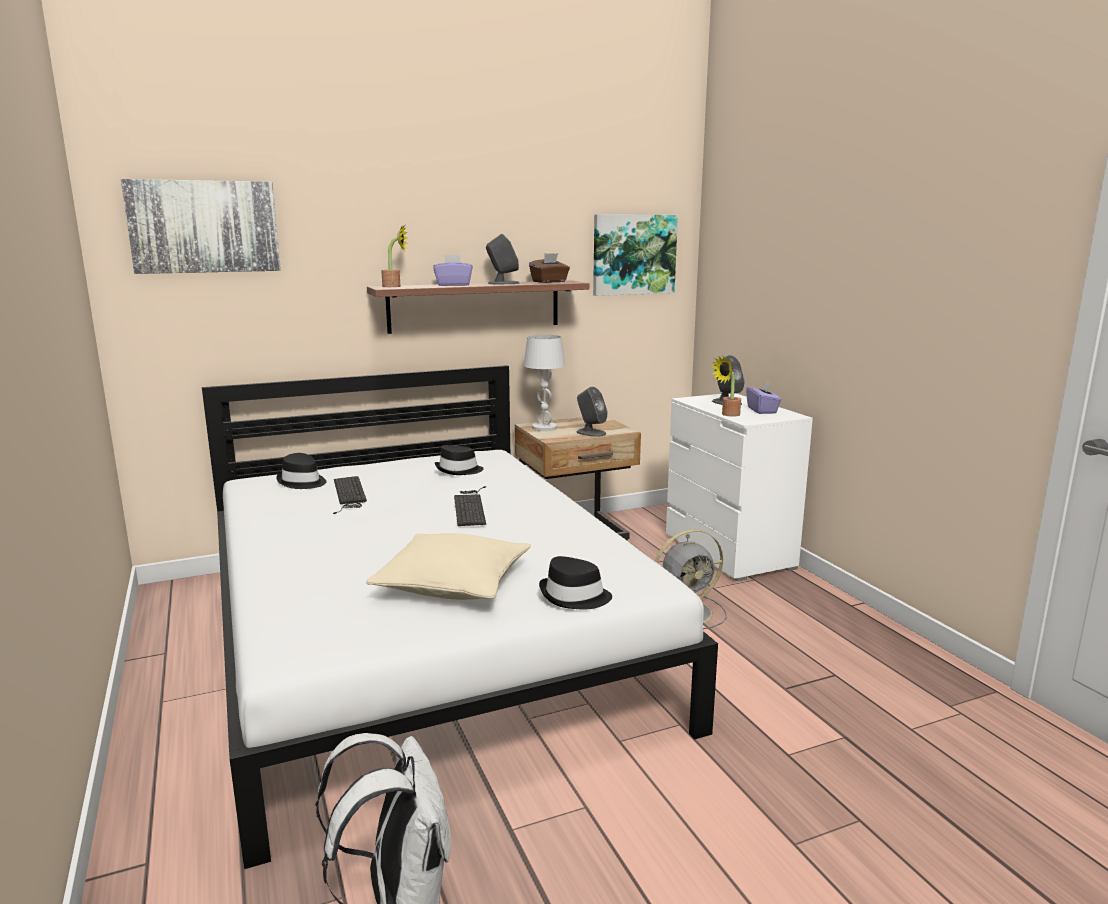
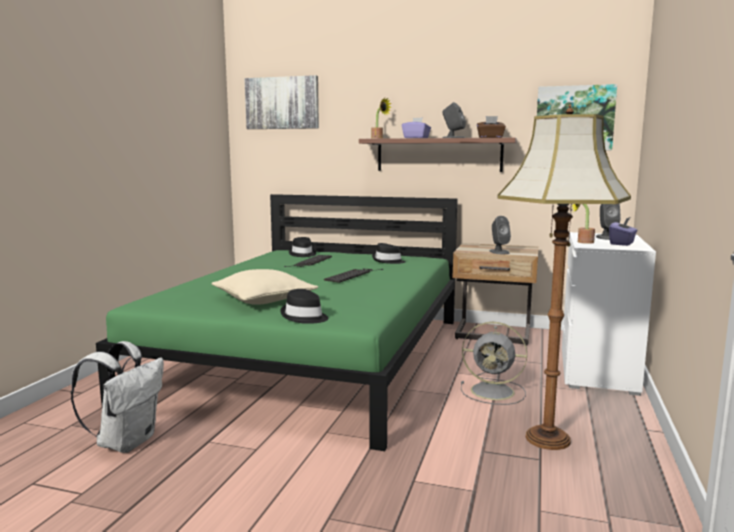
camera: 40 degrees right, 5 degrees down
(425, 639) = (314, 357): white bed -> green bed
(544, 428) = (475, 246): white table lamp -> none
(807, 650) = (546, 439): none -> floor lamp

